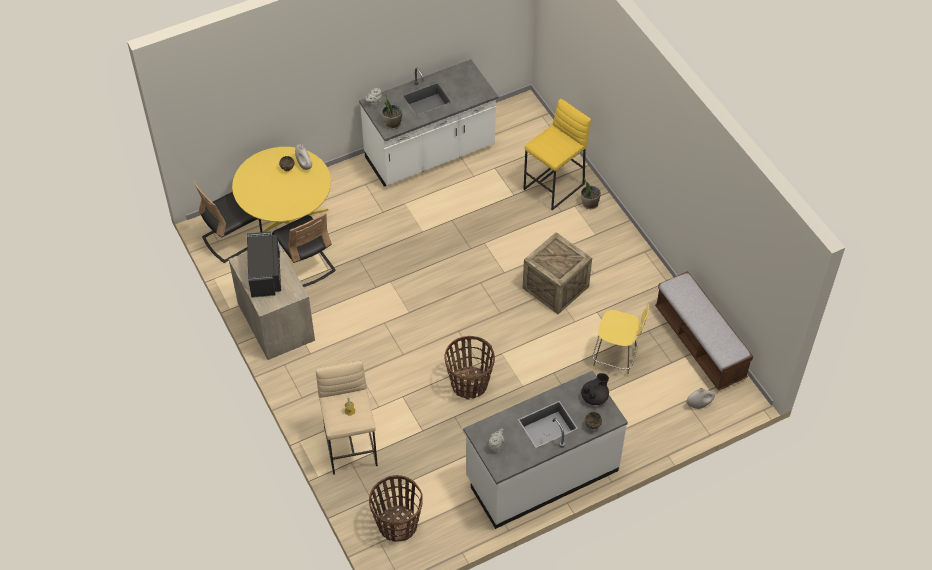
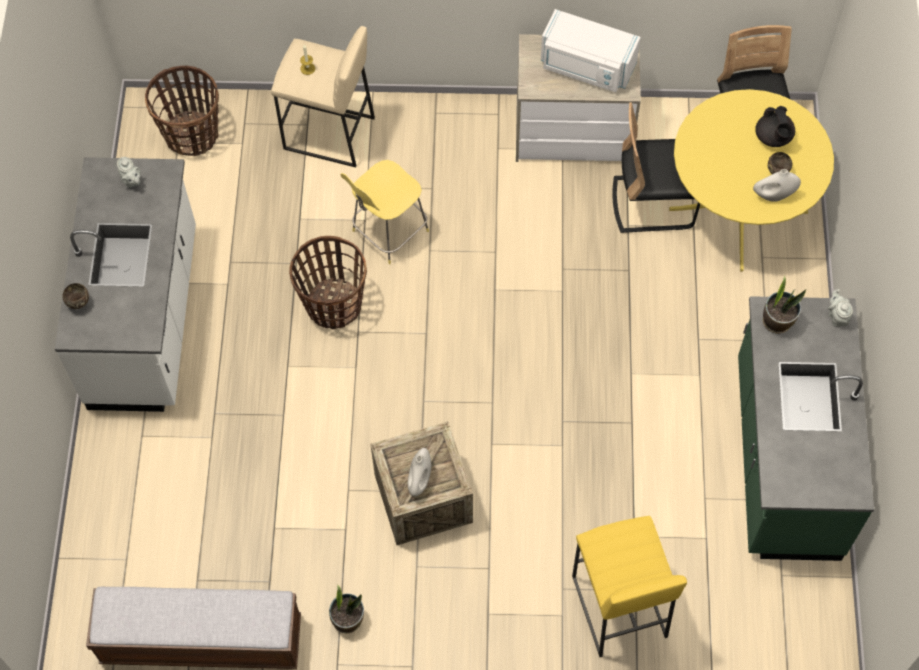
camera: 120 degrees right, 10 degrees up
(266, 274) = (586, 67): black microwave -> white microwave
(430, 154) = (784, 459): white counter -> green counter
(589, 204) = (554, 640): potted plant -> potted plant (348, 619)
(595, 397) = (118, 331): black teapot -> black teapot (773, 137)
(616, 358) = (252, 509): yellow stool -> yellow stool (388, 232)
(699, 404) = (108, 573): white vase -> white vase (420, 480)

